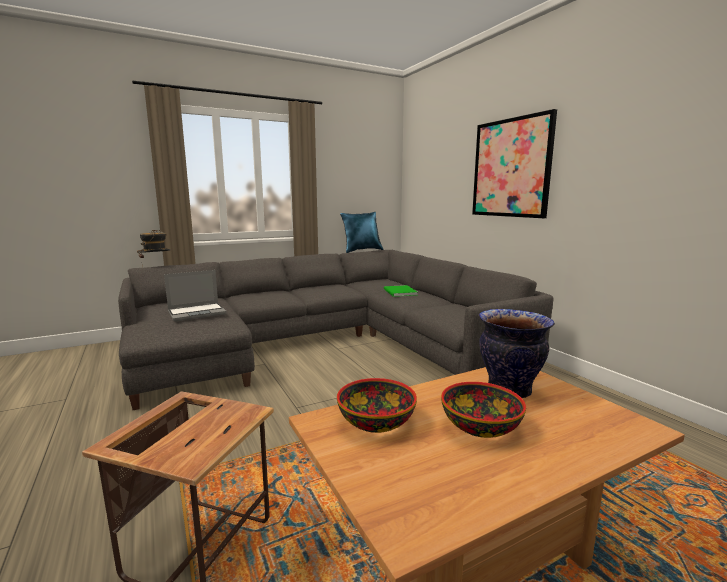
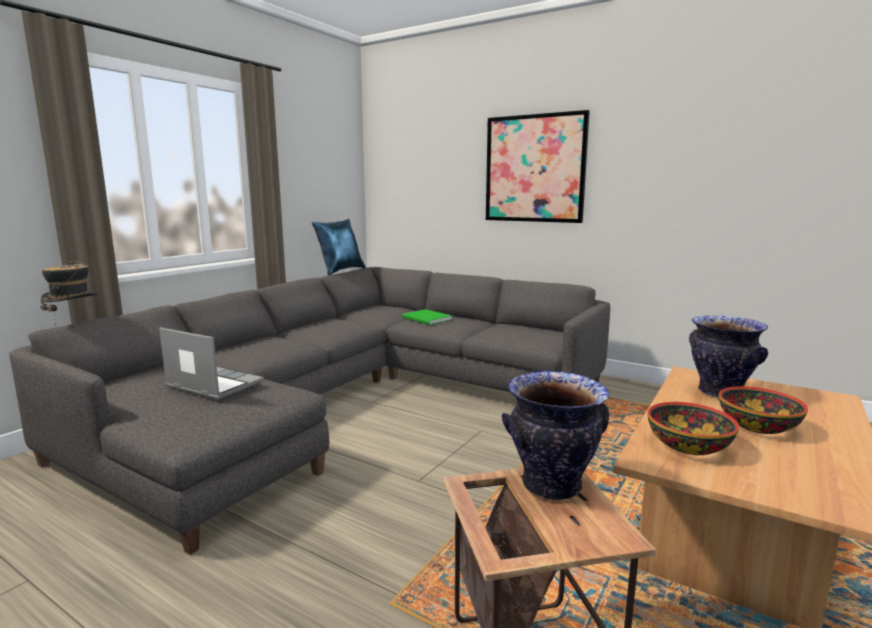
camera: 30 degrees left, 0 degrees up
(197, 313) = (213, 385): laptop -> laptop turned 90 degrees counterclockwise
(222, 417) = (552, 487): none -> vase

